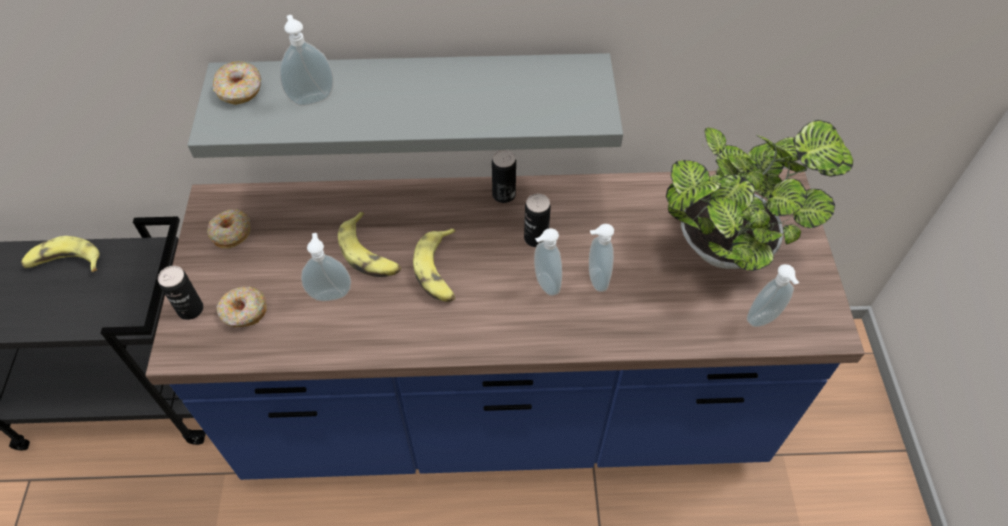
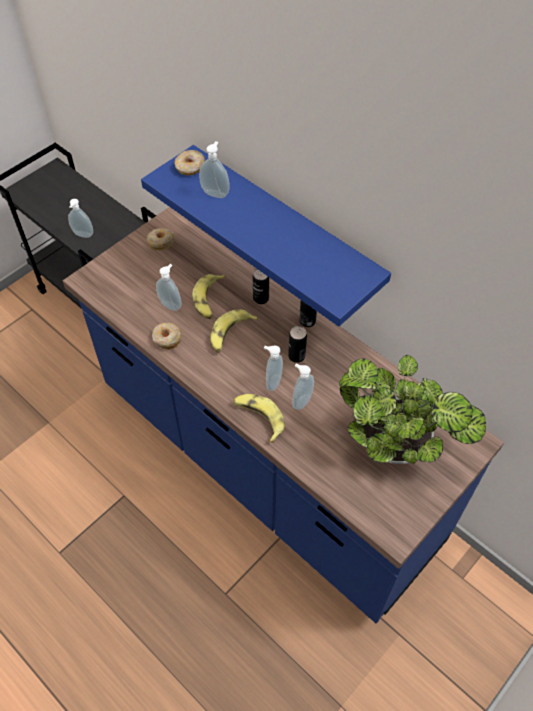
camera: 45 degrees right, 0 degrees up
(65, 262) = (100, 208): banana -> banana (259, 418)
(190, 309) = (108, 265): can -> can (261, 298)
(244, 312) = (127, 284): donut -> donut (167, 339)
(414, 94) = (284, 227): grey shelf -> blue shelf
(764, 320) = (365, 497): soap dispenser -> soap dispenser (83, 235)

